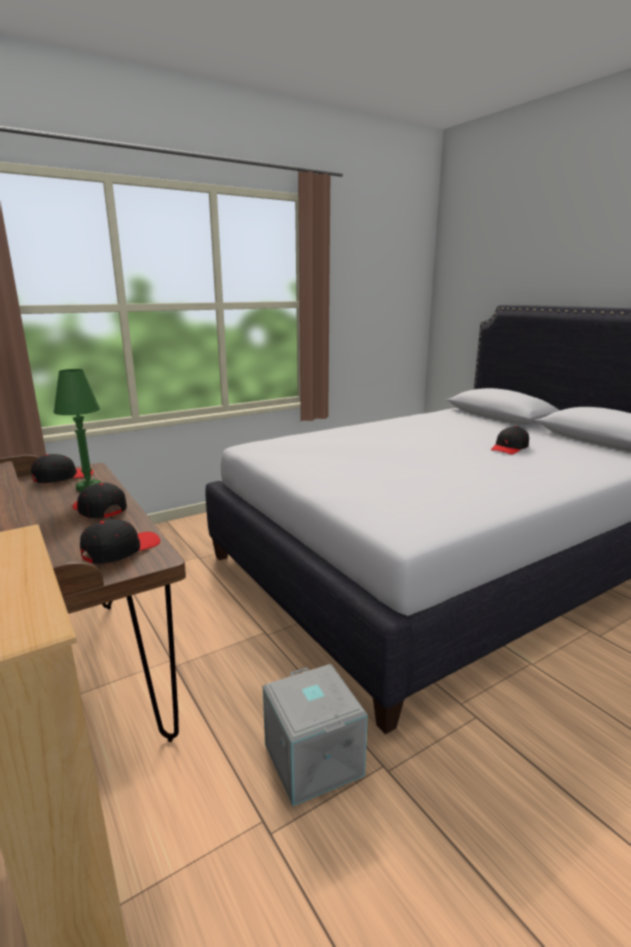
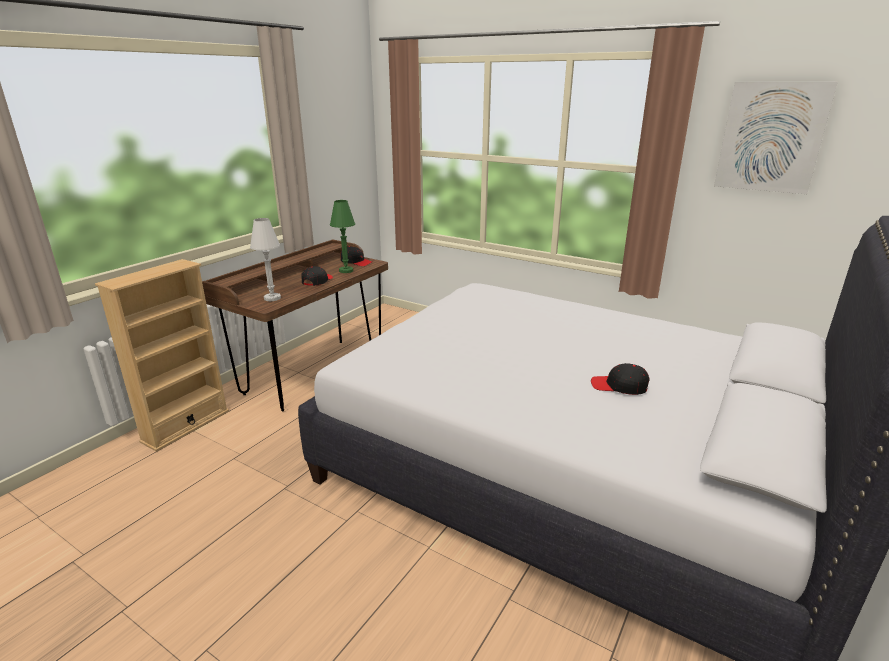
camera: 65 degrees right, 5 degrees up
(120, 549) = (272, 298): black cap -> white table lamp
(311, 759) = (283, 458): grey storage box -> none
(372, 270) = (771, 137): none -> picture

